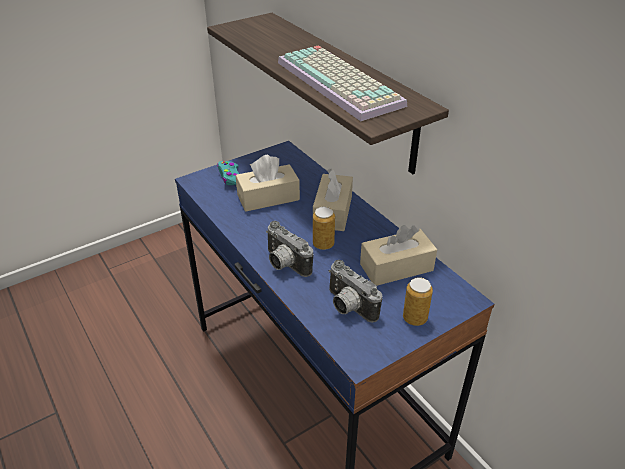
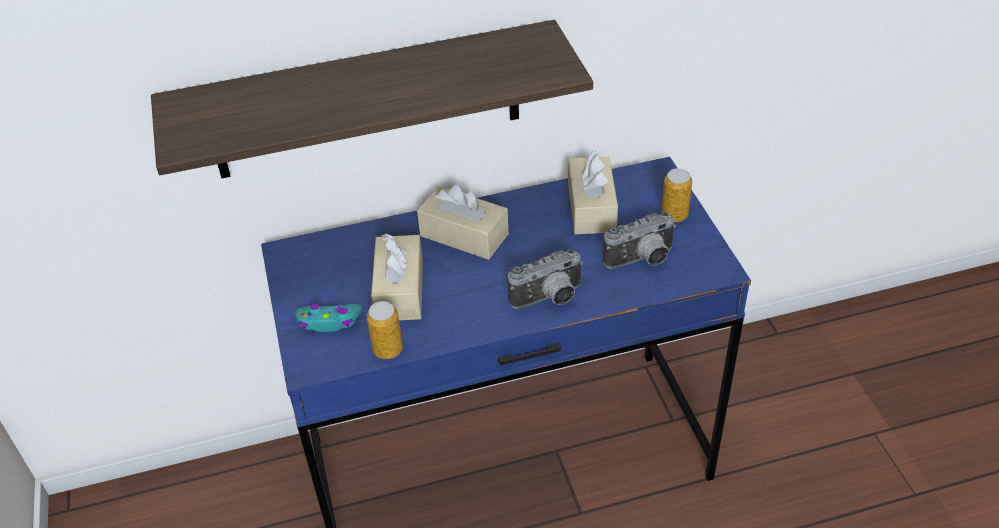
camera: 70 degrees left, 5 degrees up
(323, 244) = (525, 257): can -> can (388, 350)
(341, 83) = (450, 75): keyboard -> none

